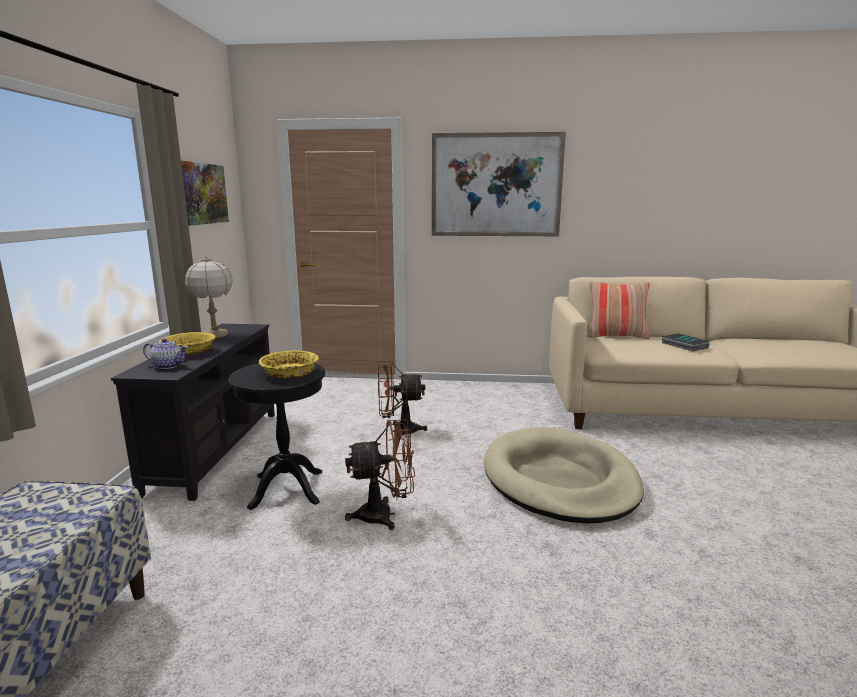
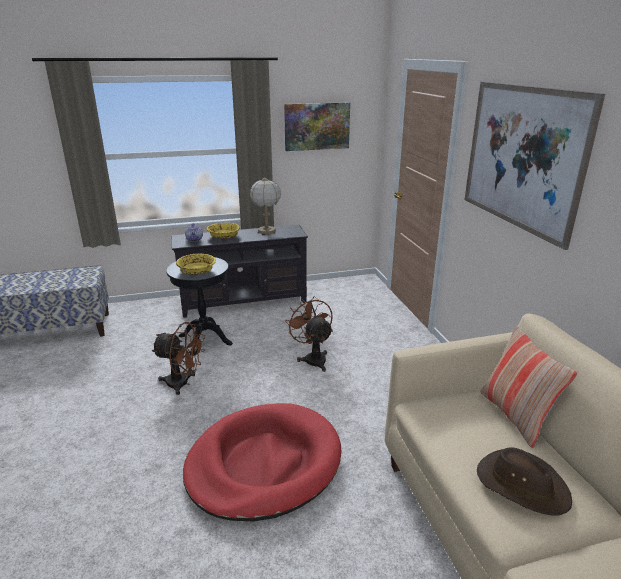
camera: 70 degrees right, 10 degrees up
(385, 515) = (183, 383): brown fan -> brown fan turned 45 degrees counterclockwise
(559, 480) = (264, 464): beige dog bed -> red dog bed
(683, 345) = (521, 484): book -> brown hat

